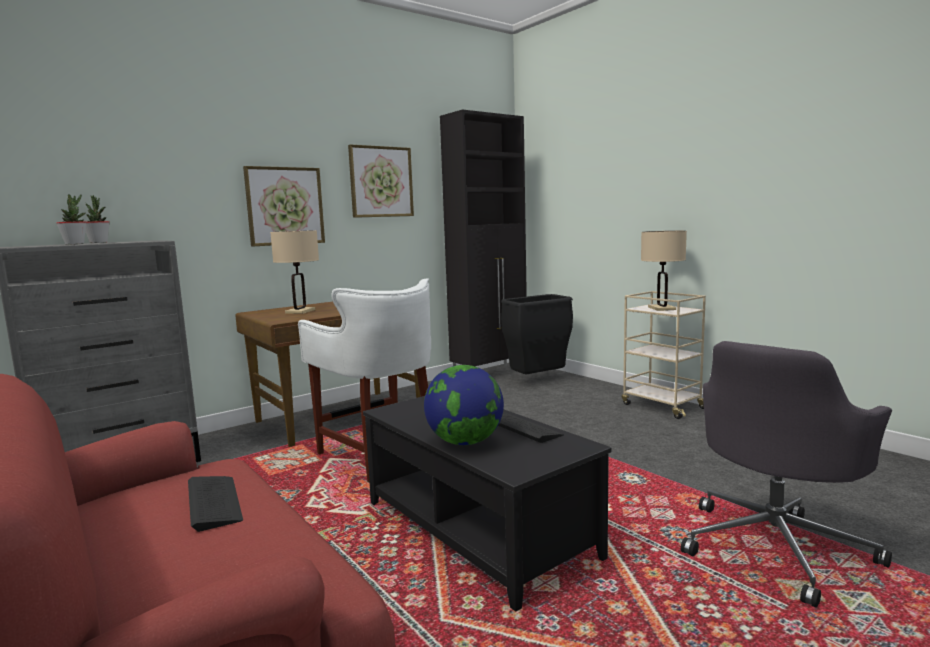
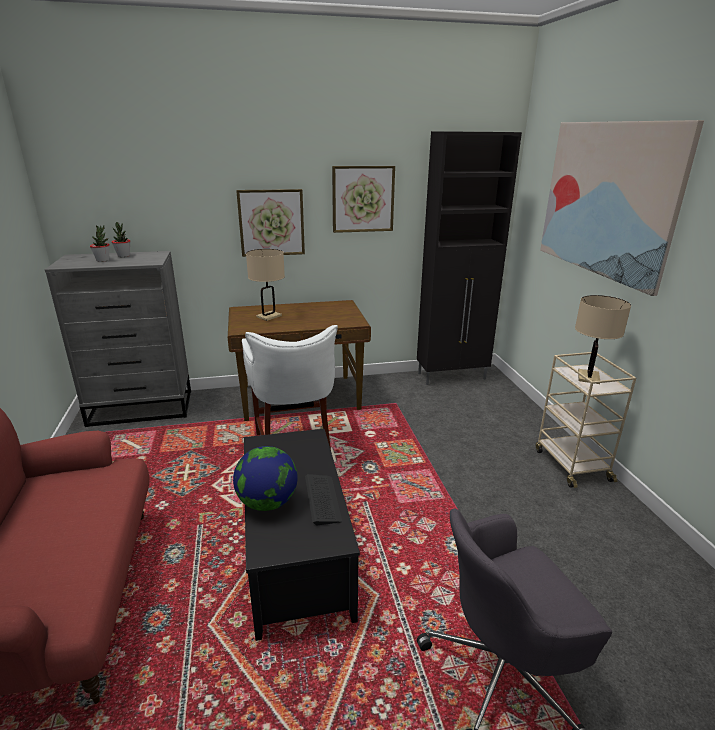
camera: 25 degrees right, 15 degrees up
(214, 502) = (85, 506): keyboard -> none
(537, 381) = (485, 397): black trash can -> none
(627, 155) = (607, 199): none -> picture

